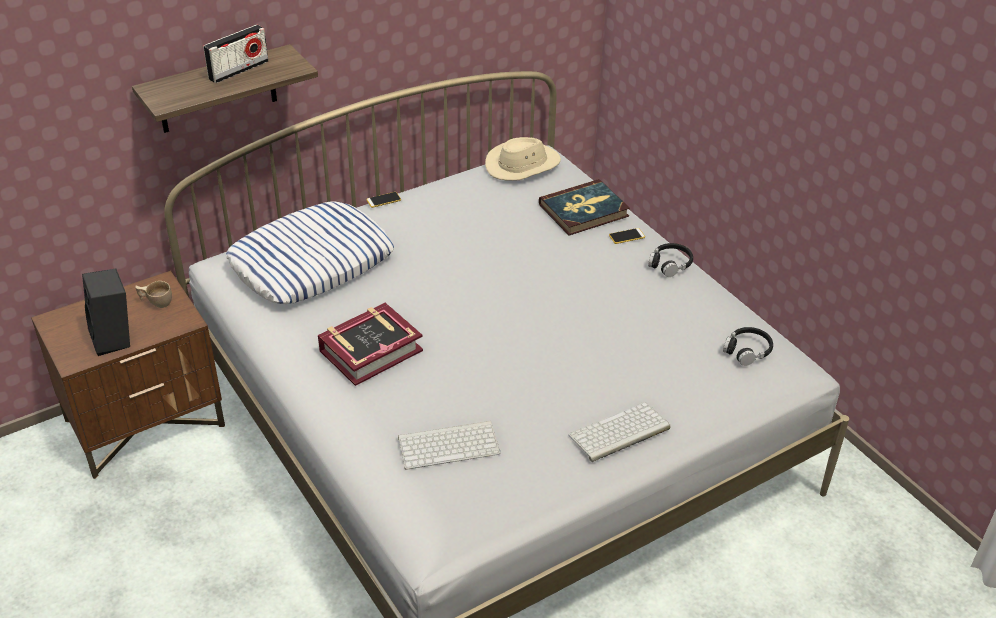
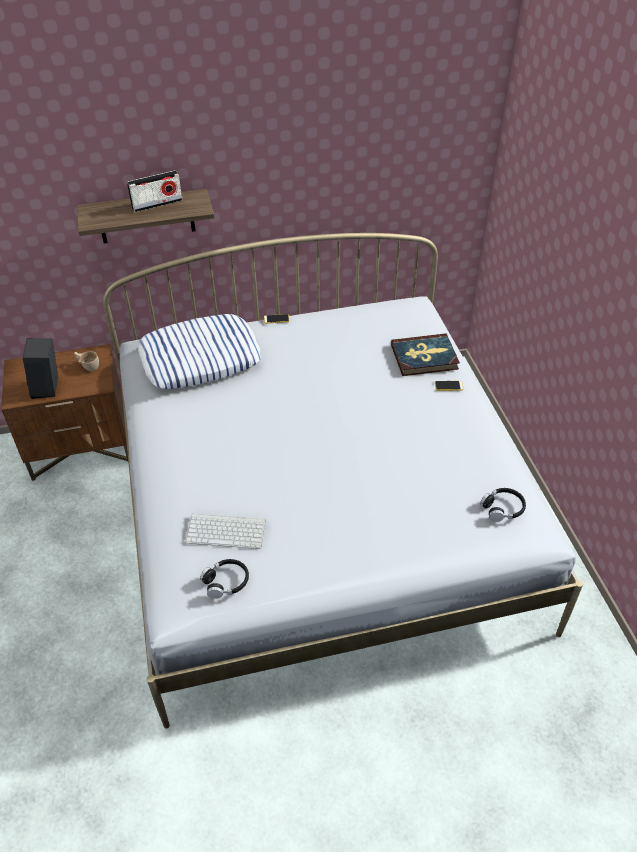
camera: 20 degrees right, 5 degrees up
(370, 350) = (207, 439): book -> none
(522, 165) = (394, 310): beige hat -> none
(619, 433) = (361, 555): keyboard -> none
(670, 264) = (473, 417): black headphones -> black headphones (226, 582)

